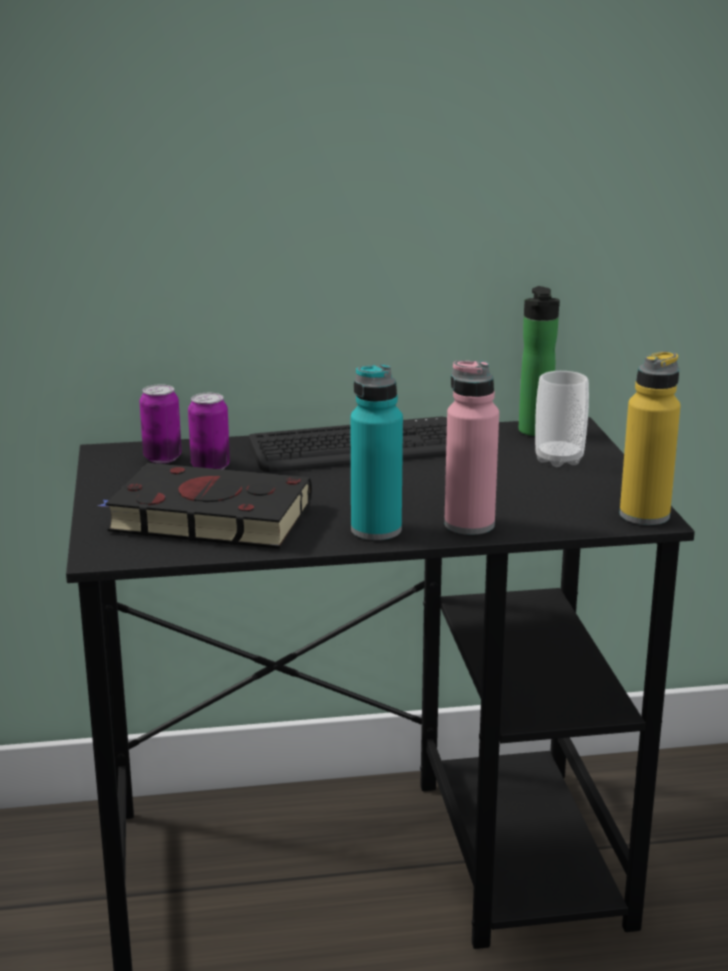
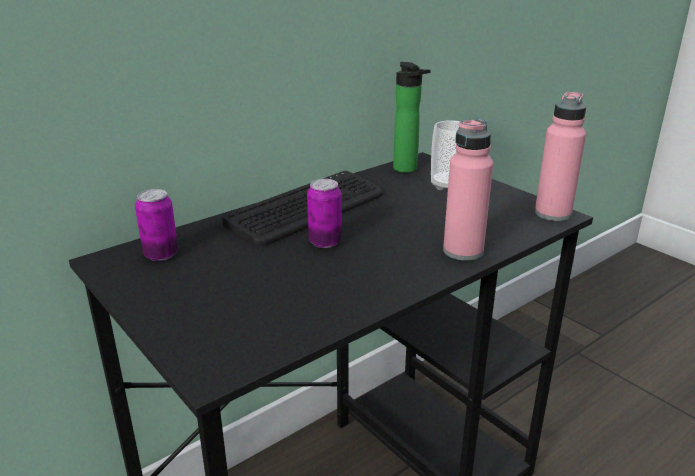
camera: 30 degrees left, 5 degrees up
(205, 517) = (262, 303): black book -> none
(210, 467) = (212, 253): can -> can (325, 242)
(376, 530) = (407, 274): turquoise bottle -> none
(644, 515) = (552, 213): yellow bottle -> pink bottle

